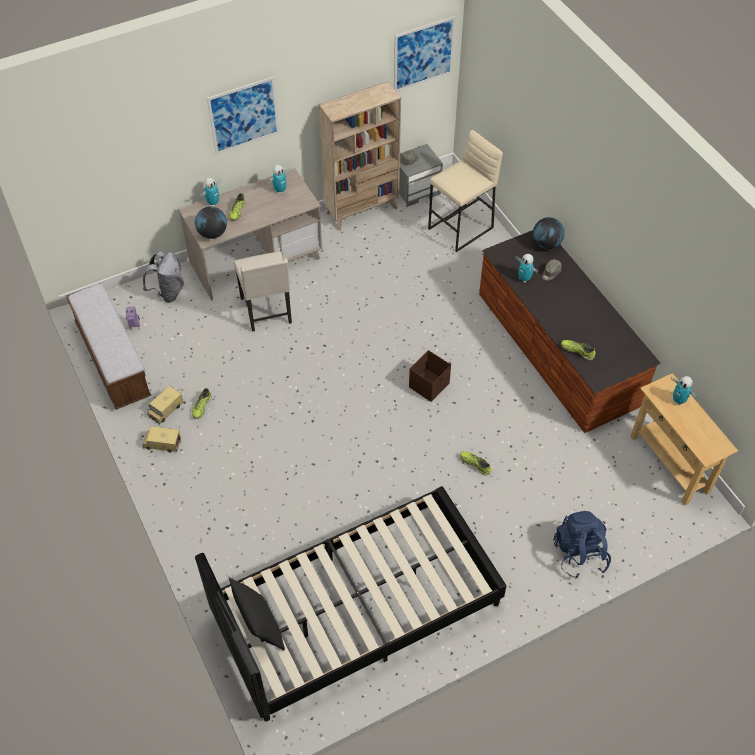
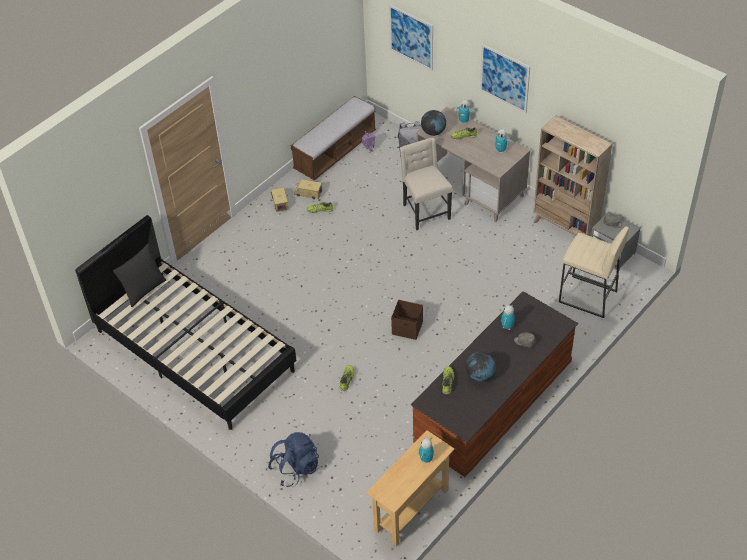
camera: 70 degrees right, 5 degrees down
(267, 311) = (425, 212): beige chair -> beige chair turned 105 degrees clockwise
(423, 54) = (650, 148): picture -> picture (411, 37)
(546, 244) = (556, 330): globe -> globe (480, 375)

